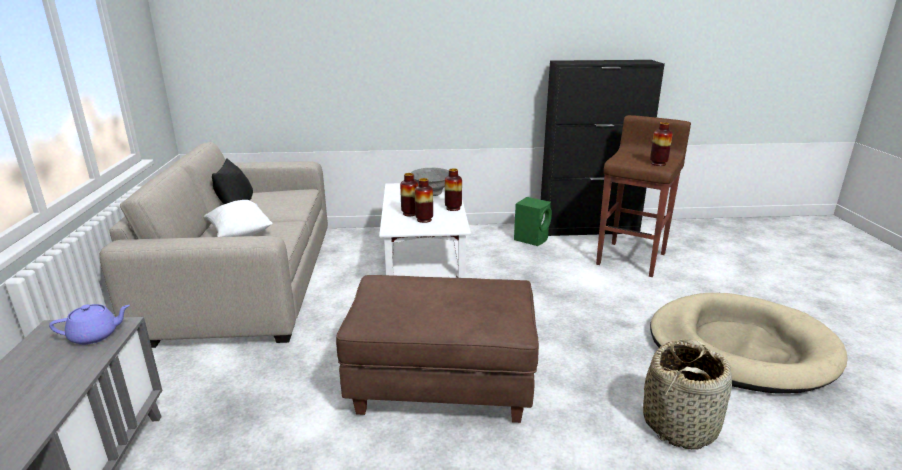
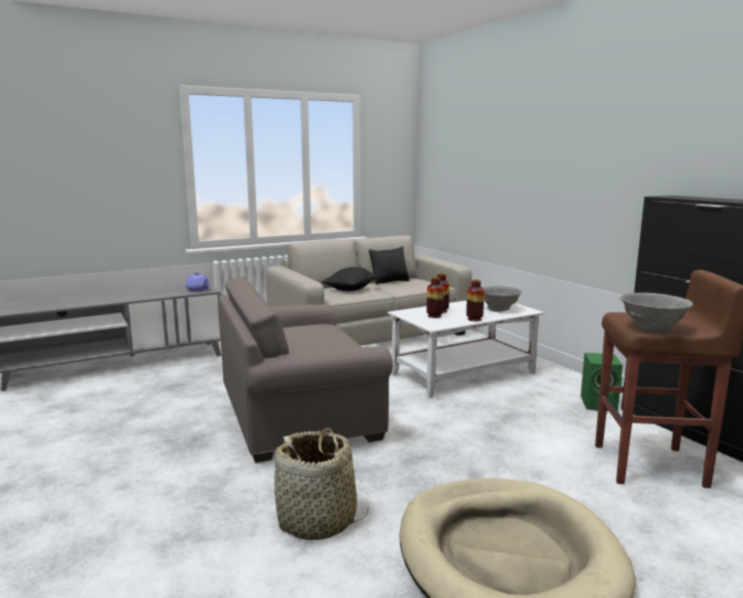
camera: 65 degrees right, 10 degrees down
(240, 234) = (350, 290): white pillow -> black pillow
(442, 385) = (299, 413): brown ottoman -> grey armchair
(658, 164) = (652, 328): vase -> grey bowl

